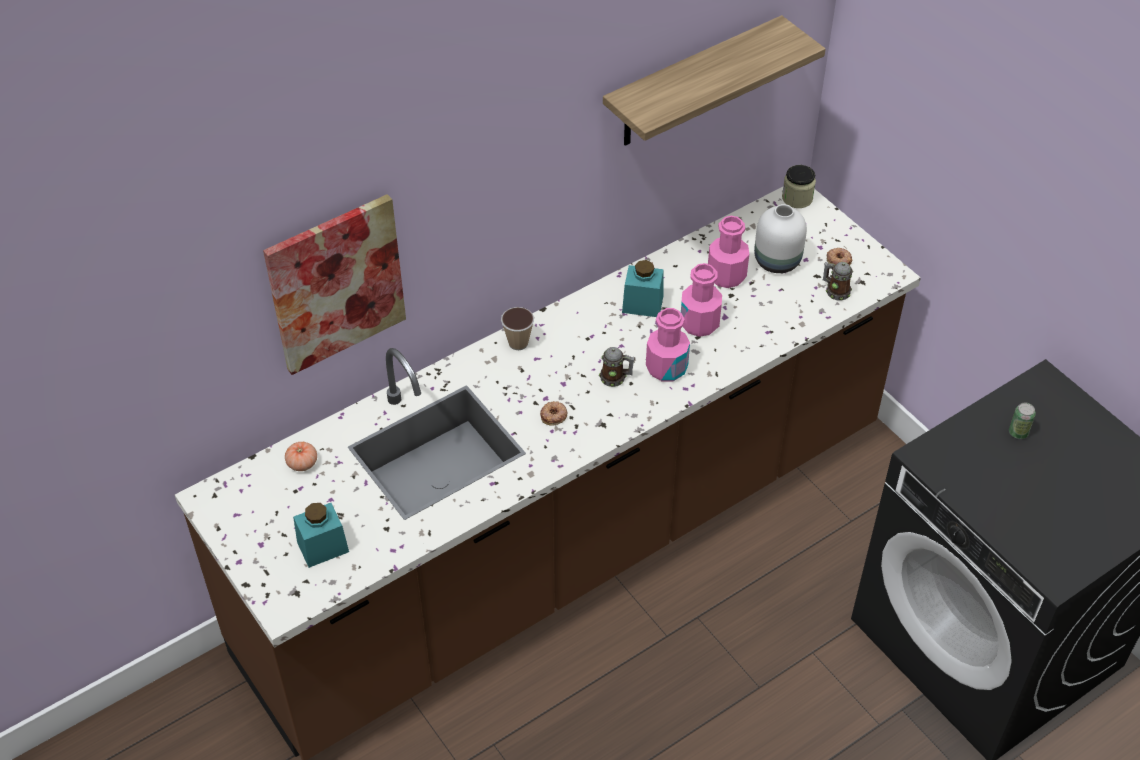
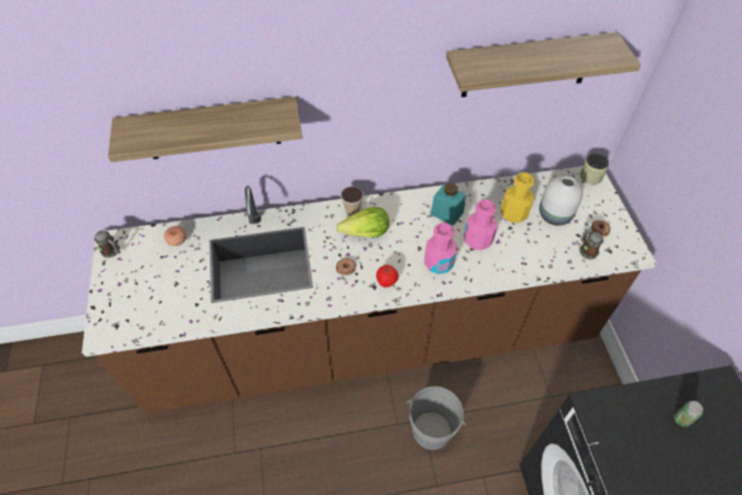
camera: 25 degrees right, 5 degrees up
(323, 547) = (152, 301): turquoise jar -> none
(336, 283) = (212, 129): picture -> shelf
(553, 365) = (366, 233): none -> lettuce
(615, 413) = (386, 282): none -> tomato
(616, 378) = (401, 257): mug -> mug (112, 252)
(717, 625) = (431, 430): none -> grey bucket
(726, 276) = (514, 213): pink bottle -> yellow bottle

